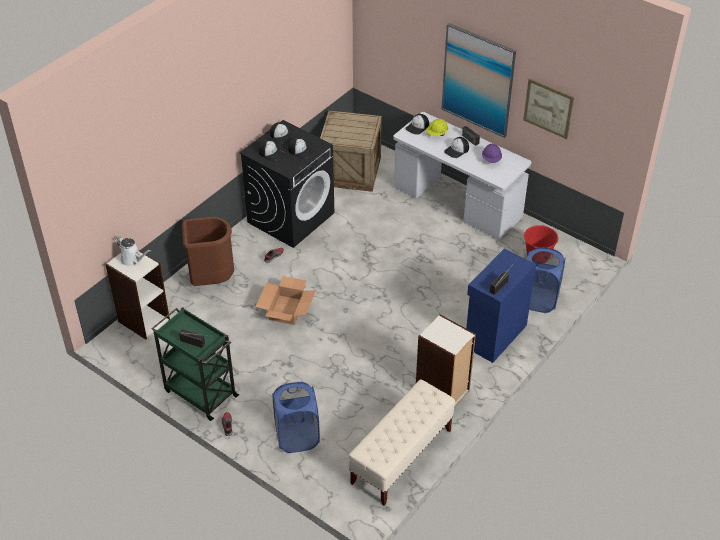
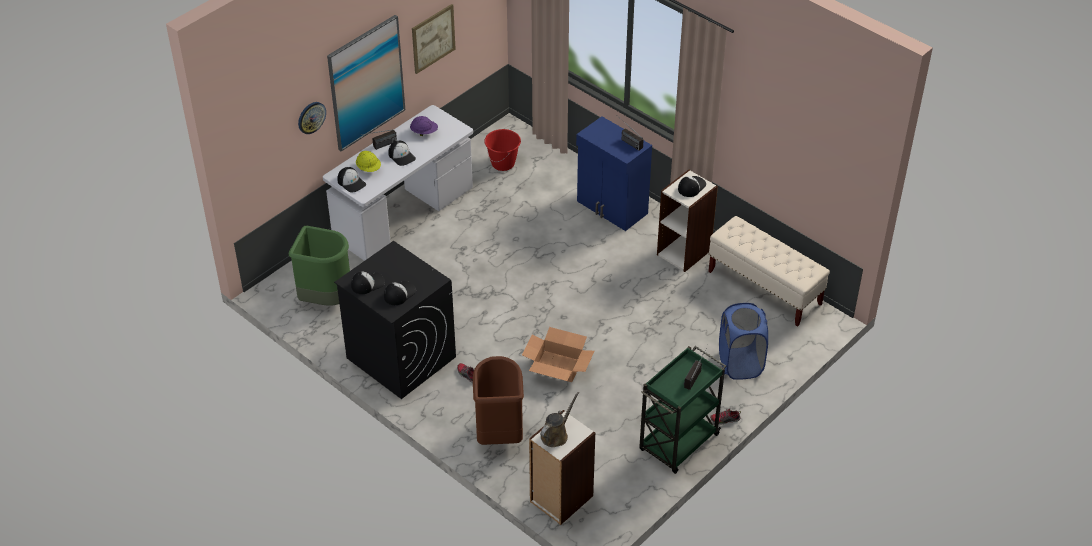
camera: 85 degrees left, 0 degrees up
(133, 259) = (556, 435): white watering can -> brown watering can
(301, 151) = (400, 267): cap -> cap (691, 187)
(350, 171) = (326, 298): crate -> green trash can
(426, 58) = (311, 117): none -> wall clock
(539, 300) = (565, 171): blue laundry basket -> none

